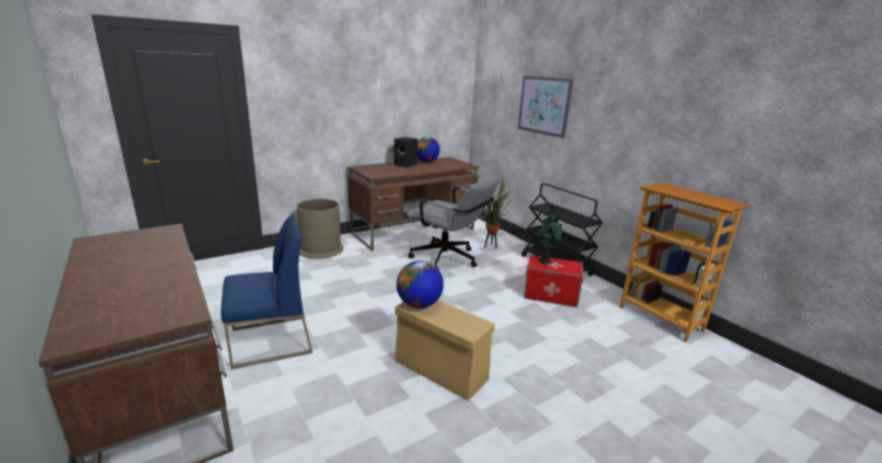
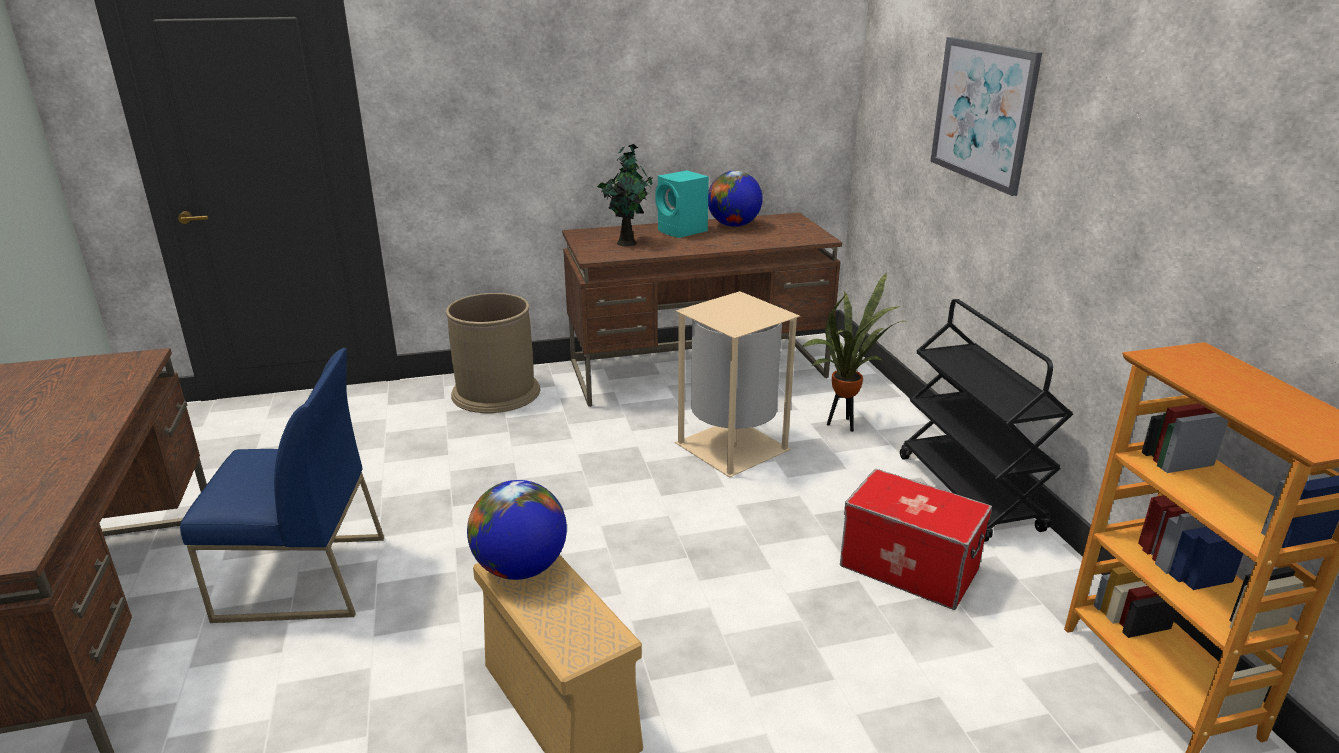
camera: 20 degrees right, 5 degrees up
(406, 165) = (683, 231): black speaker -> turquoise speaker
(449, 260) = (732, 448): grey office chair -> beige trash can
(544, 261) = (898, 490): potted plant -> potted plant (627, 242)

